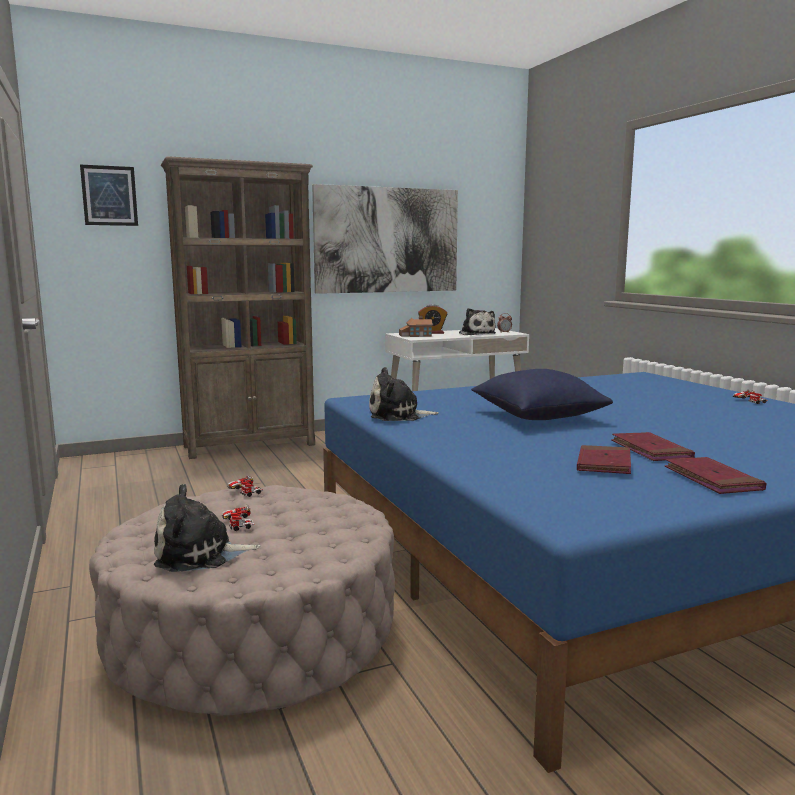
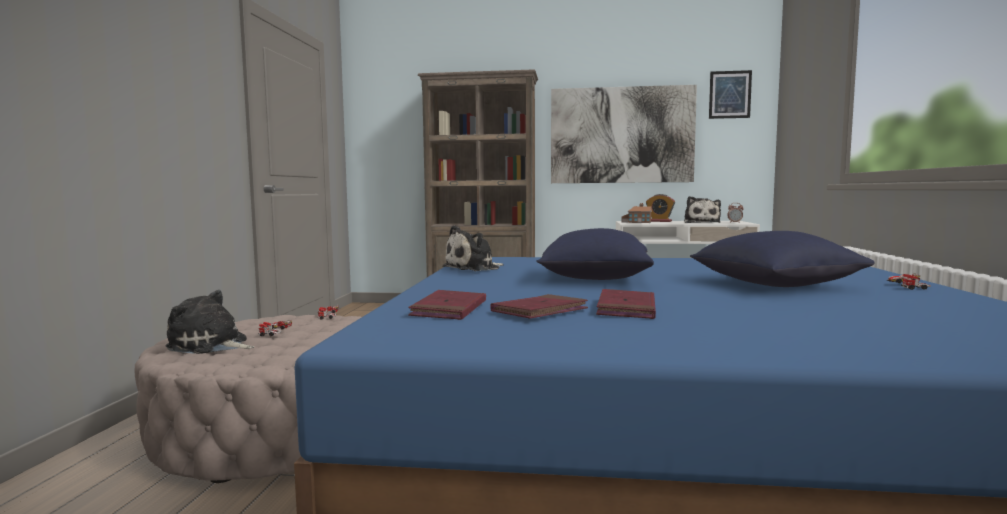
camera: 30 degrees right, 5 degrees down
(109, 195) = (393, 108): picture -> picture (730, 94)
(398, 415) = (474, 268): plush toy -> plush toy turned 60 degrees counterclockwise
(674, 408) = (774, 284): none -> blue pillow
(712, 479) = (615, 335): red book -> red book (449, 309)

